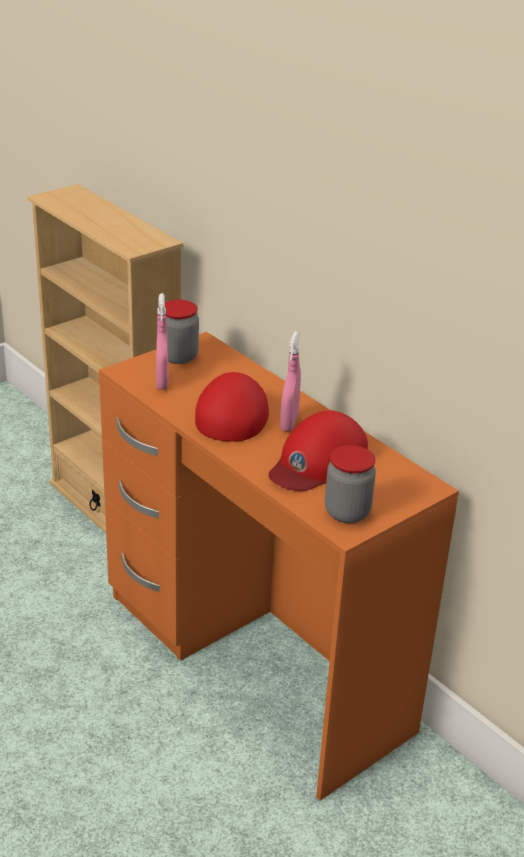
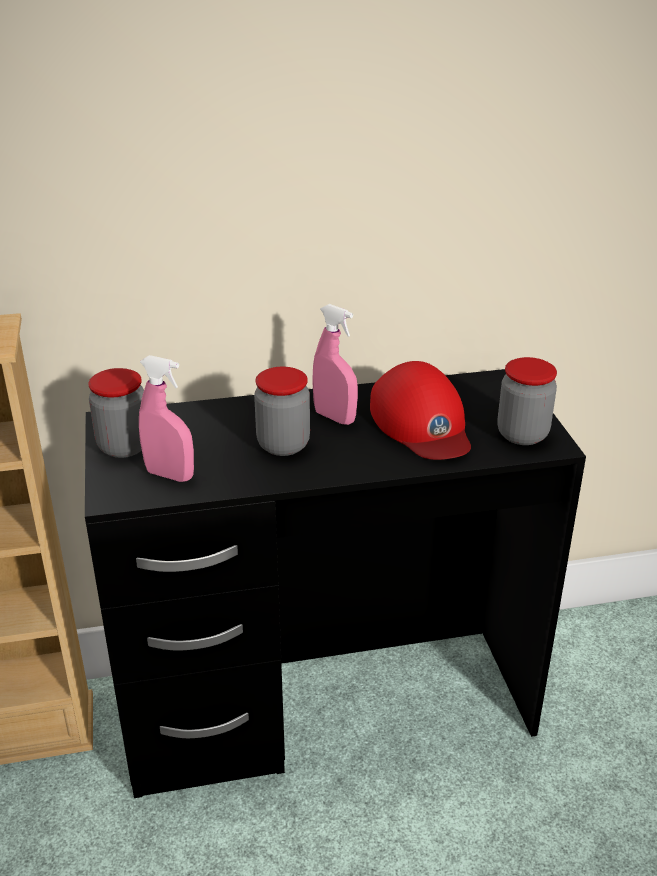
camera: 60 degrees left, 0 degrees up
(234, 412) = (283, 445): red cap -> jar
(256, 661) = (327, 707): orange desk -> black desk

